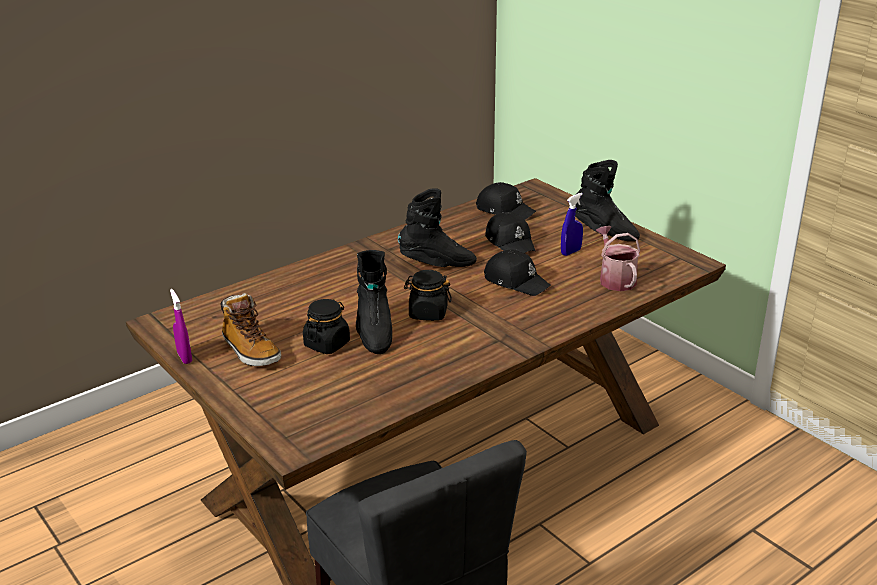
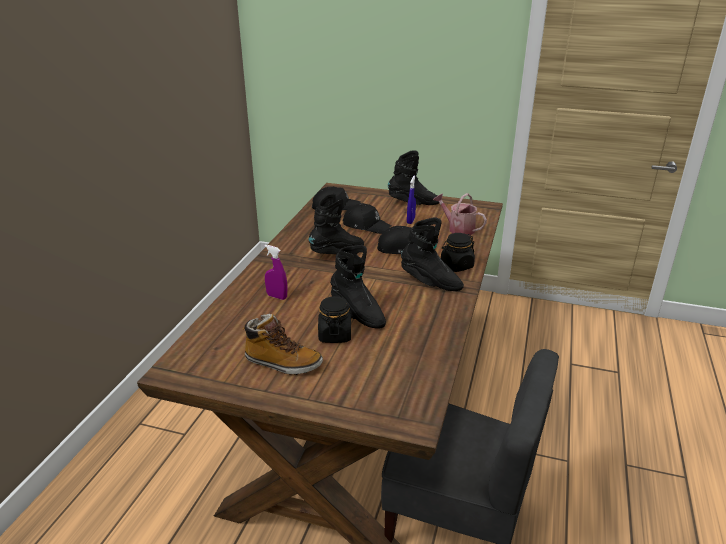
camera: 35 degrees left, 0 degrees up
(184, 357) = (233, 390): purple spray bottle -> purple spray bottle (277, 296)
(428, 313) = (376, 287): black jar -> black jar (456, 266)
(493, 328) = (430, 282): none -> black boot

